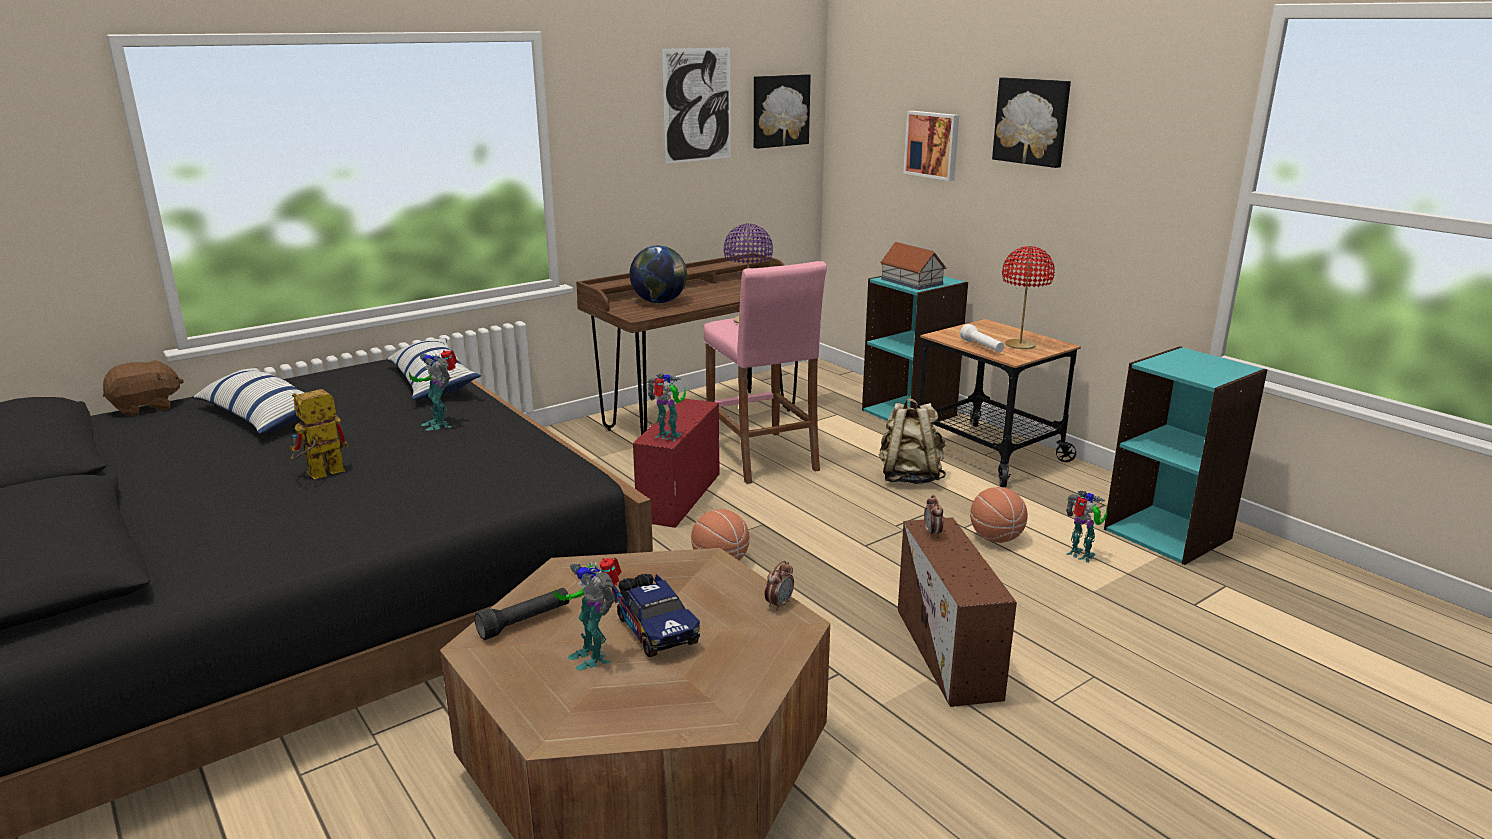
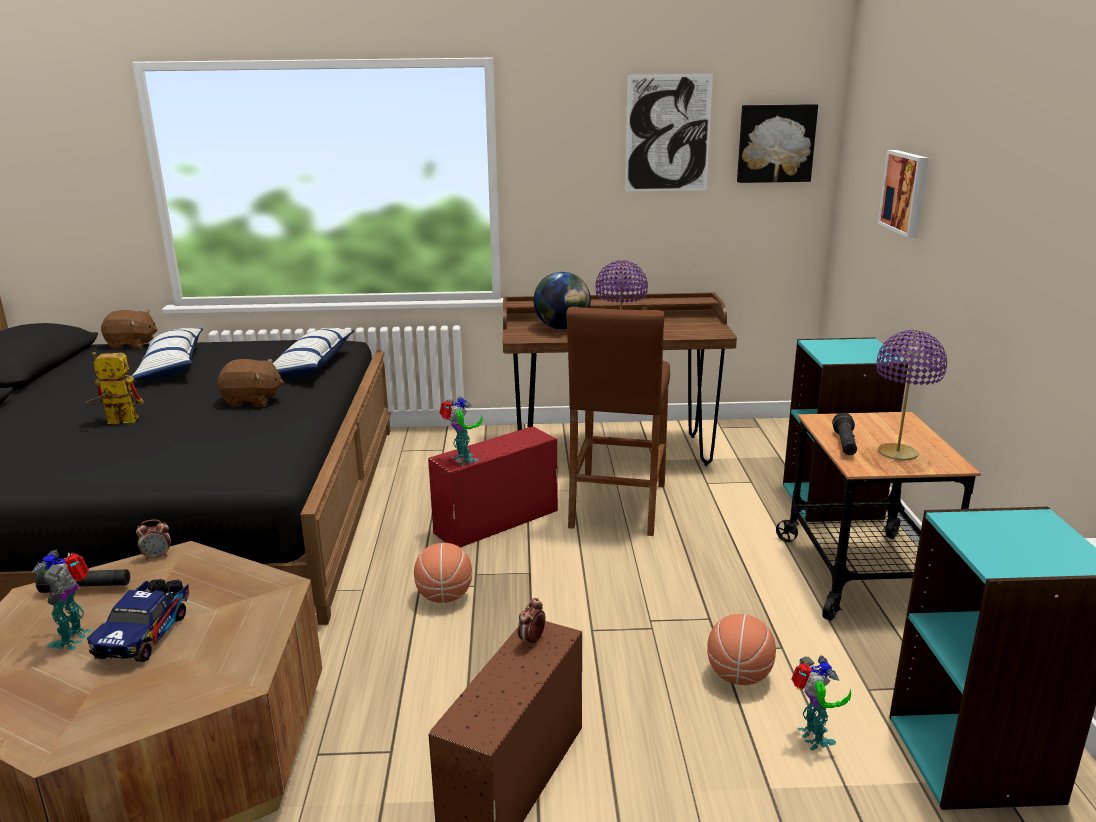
camera: 35 degrees right, 0 degrees up
(439, 423) = (252, 401): toy robot -> brown plush toy
(762, 457) = (617, 505): pink stool -> brown stool
(779, 604) = (260, 655): alarm clock -> alarm clock (157, 556)
(909, 477) = (735, 573): beige backpack -> none
(911, 281) = (838, 351): toy house -> none
(982, 347) = (845, 444): white flashlight -> black flashlight
(1020, 345) = (897, 453): red table lamp -> purple table lamp
(1032, 121) = (984, 171): picture -> none

